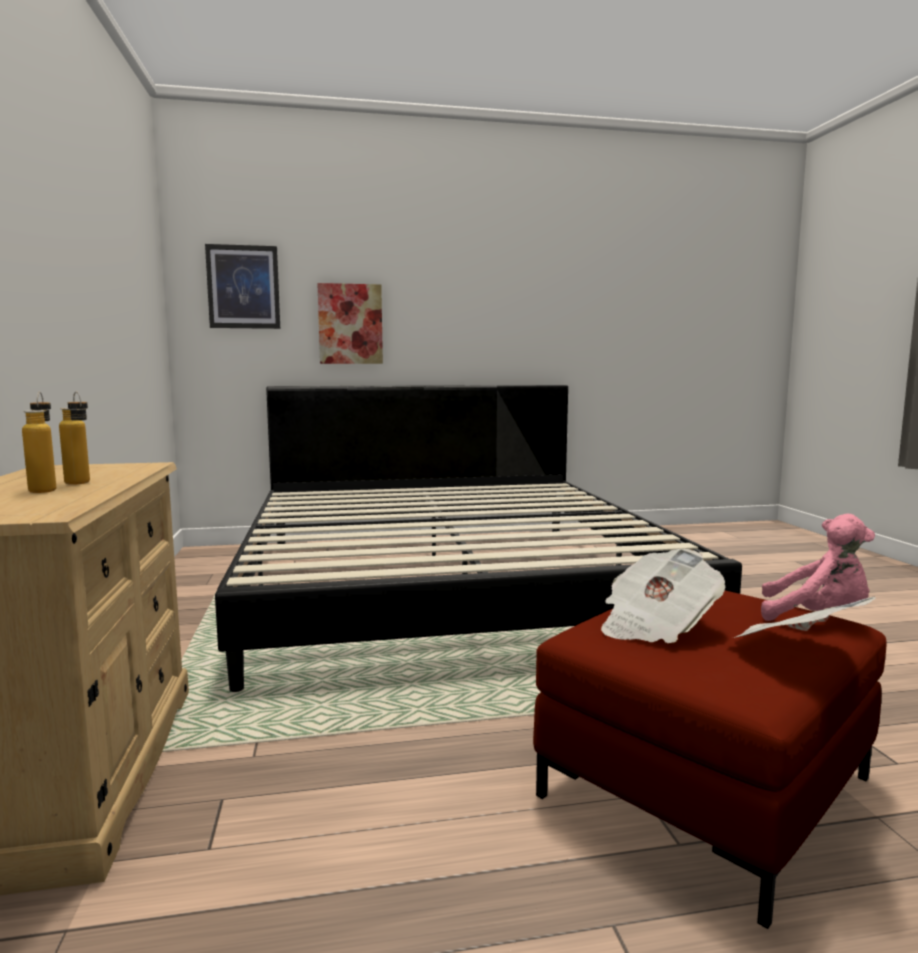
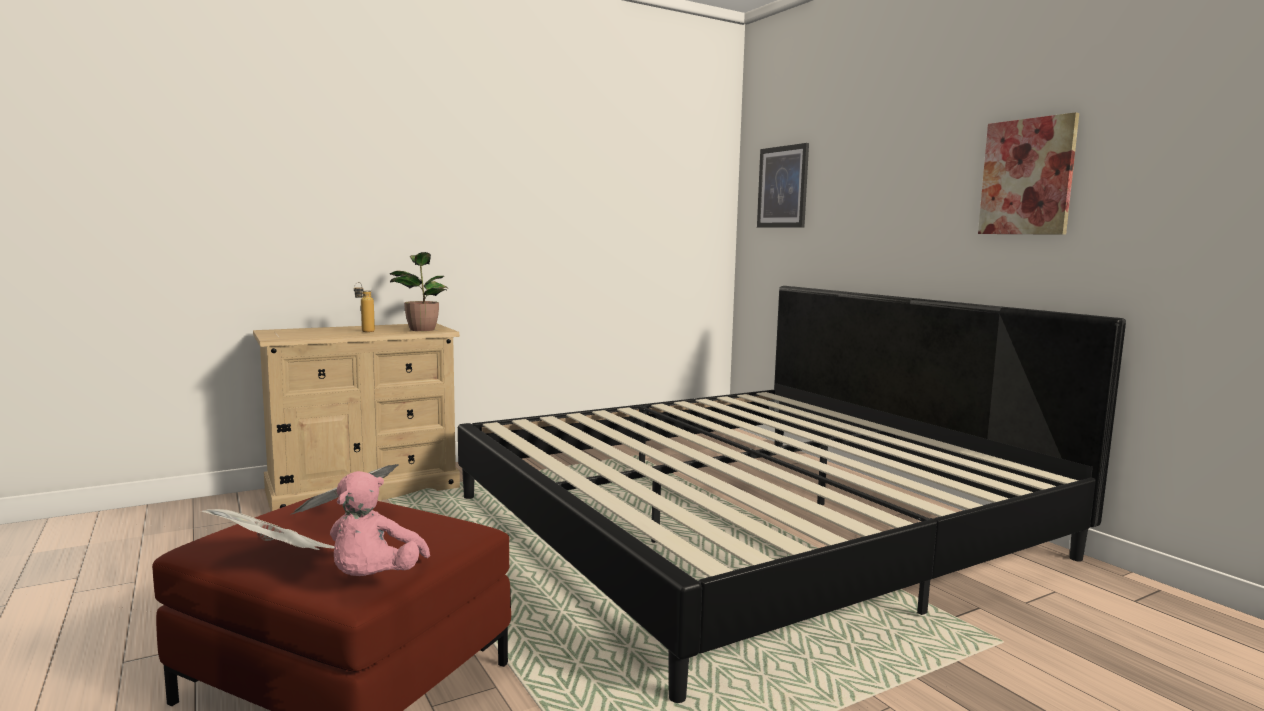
camera: 70 degrees right, 0 degrees up
(45, 489) = (346, 331): bottle -> none
(115, 469) = (421, 329): none -> potted plant
(350, 324) = (860, 221): picture -> picture (1027, 177)

